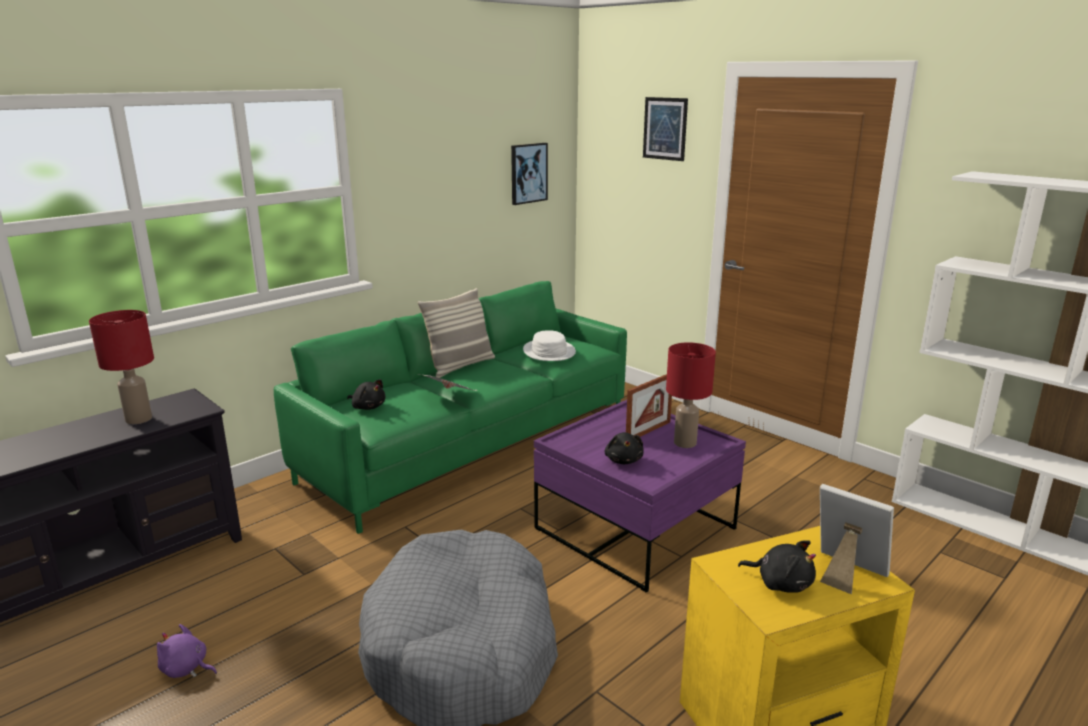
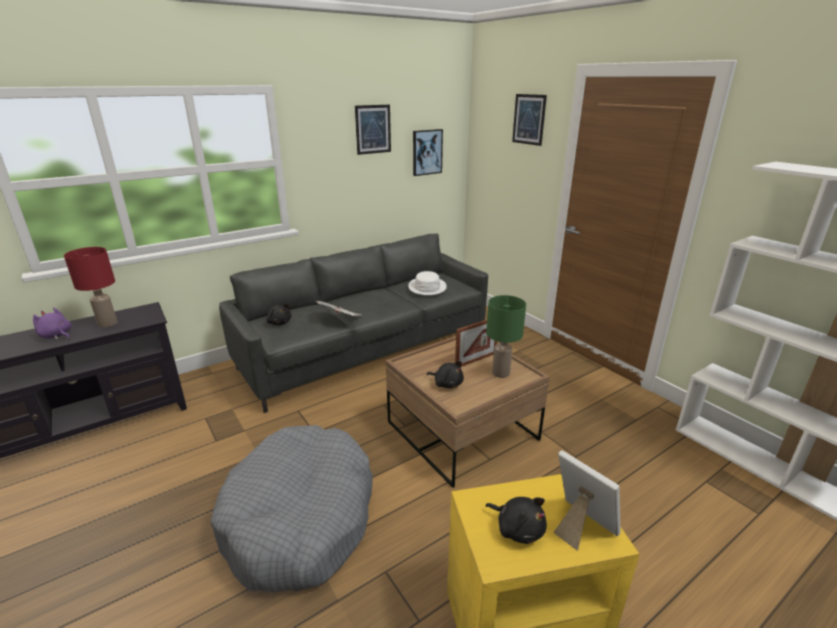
camera: 10 degrees right, 5 degrees up
(186, 669) = (110, 507): purple plush toy -> purple plush toy (56, 335)
(460, 366) = (359, 294): pillow -> none
(463, 144) = (373, 129): none -> picture
(473, 447) = (367, 352): green sofa -> grey sofa
(623, 460) = (447, 384): black plush toy -> black plush toy turned 60 degrees counterclockwise
(635, 528) = (462, 431): purple coffee table -> brown coffee table
(684, 443) = (500, 373): red table lamp -> green table lamp

